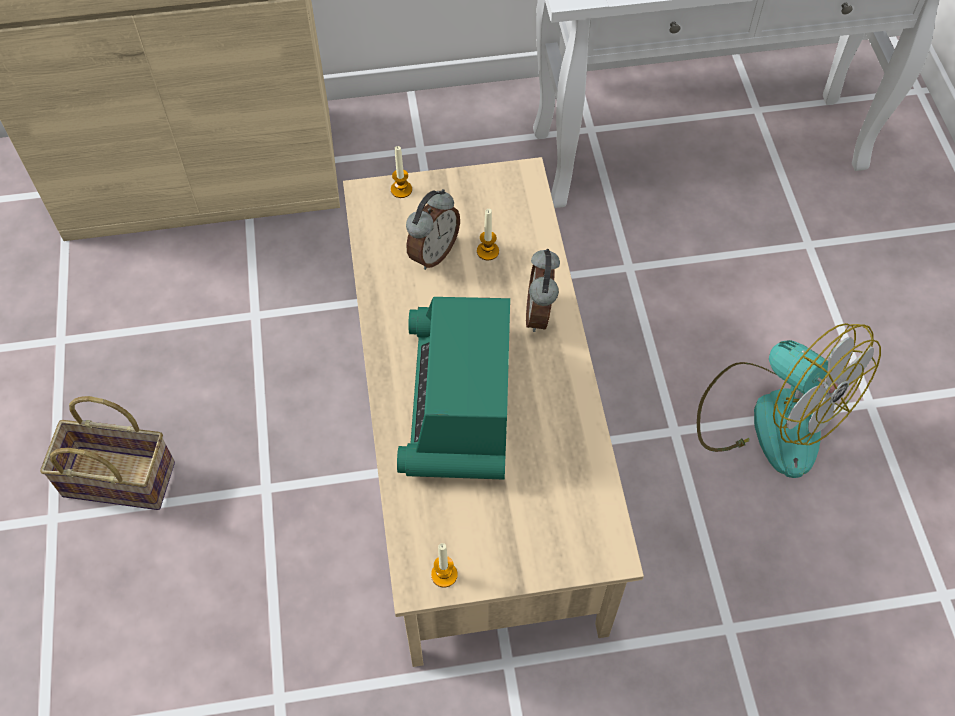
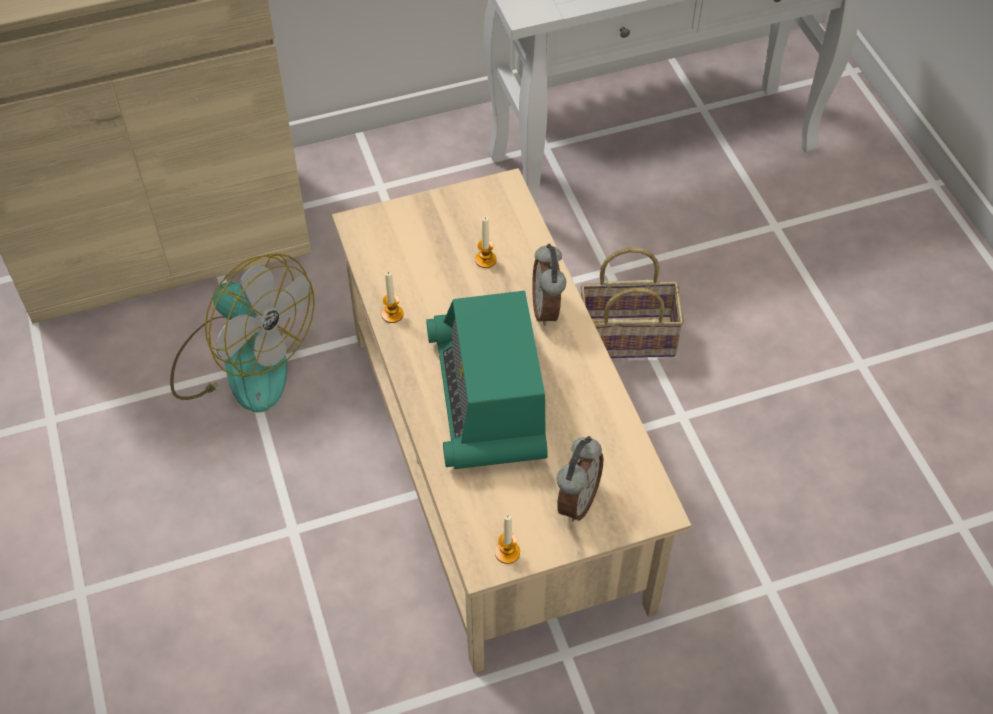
camera: 10 degrees left, 5 degrees down
(122, 477) = (144, 542): basket -> basket (629, 336)
(401, 189) = (390, 215): candle -> candle (392, 314)
(432, 253) = (433, 268): alarm clock -> alarm clock (576, 500)
(770, 416) = (769, 389): fan -> fan (242, 361)

